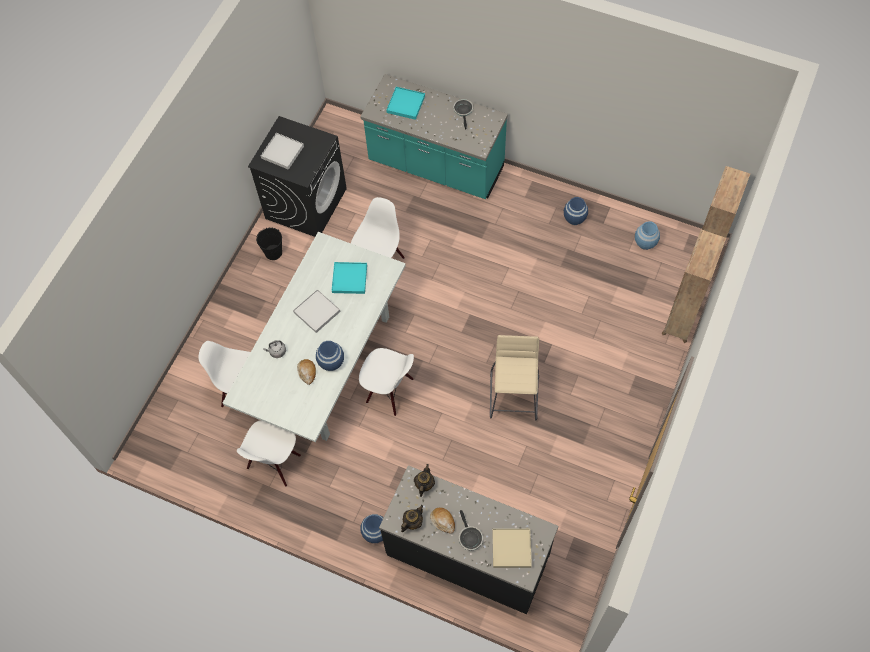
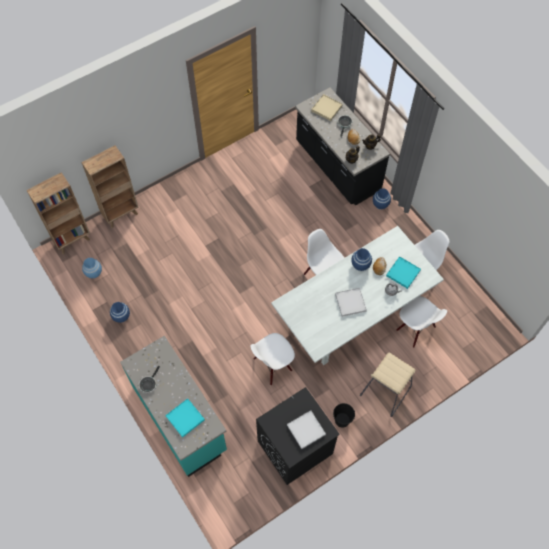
camera: 150 degrees left, 0 degrees up
(349, 279) = (315, 312): turquoise tray -> turquoise tray (403, 273)
(514, 395) = (251, 230): beige stool -> beige stool (385, 391)

